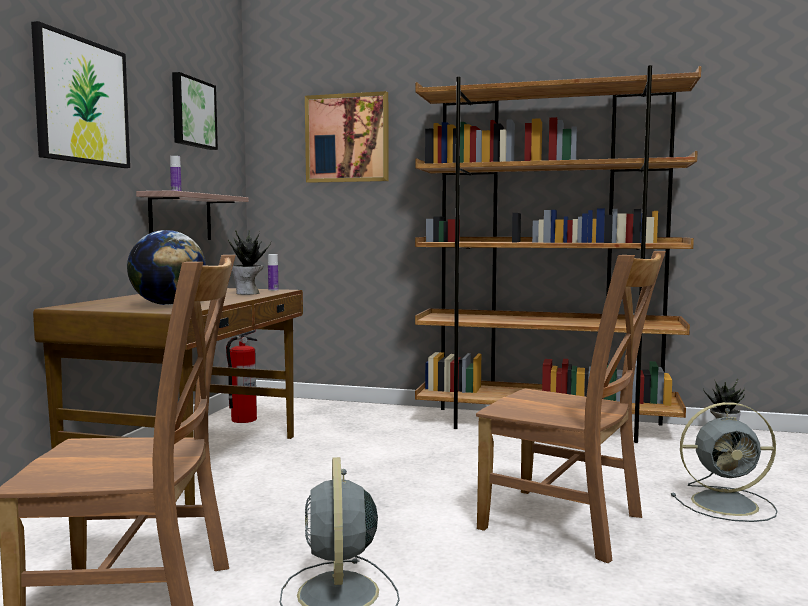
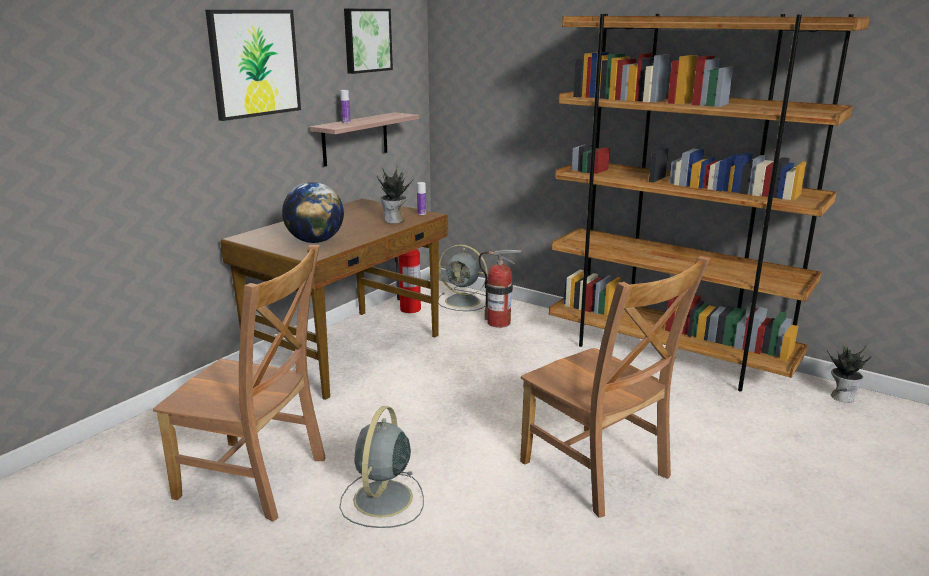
camera: 20 degrees right, 15 degrees up
(347, 138) = (515, 54): picture -> none
(354, 420) = (499, 322): none -> fire extinguisher
(727, 504) = (763, 479): grey fan -> grey fan (464, 301)

